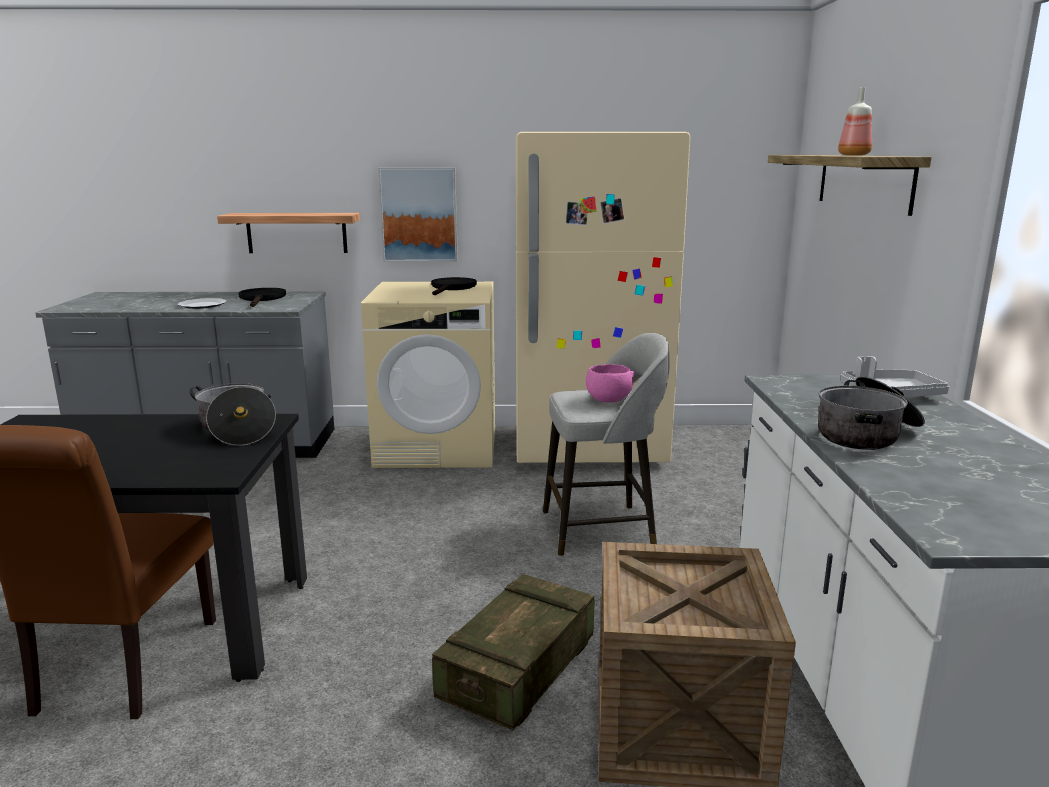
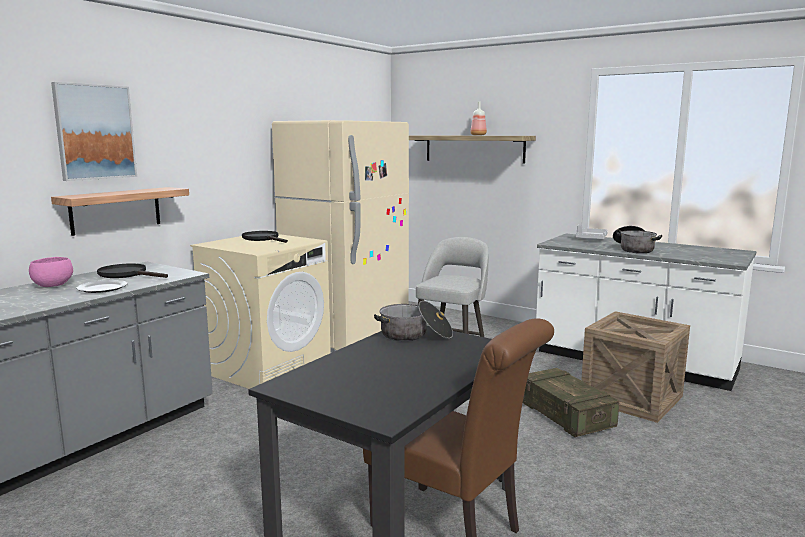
camera: 55 degrees left, 5 degrees down
(419, 214) = (211, 185): picture -> picture (95, 132)
(607, 400) = (457, 279): pink bowl -> pink bowl (52, 286)

